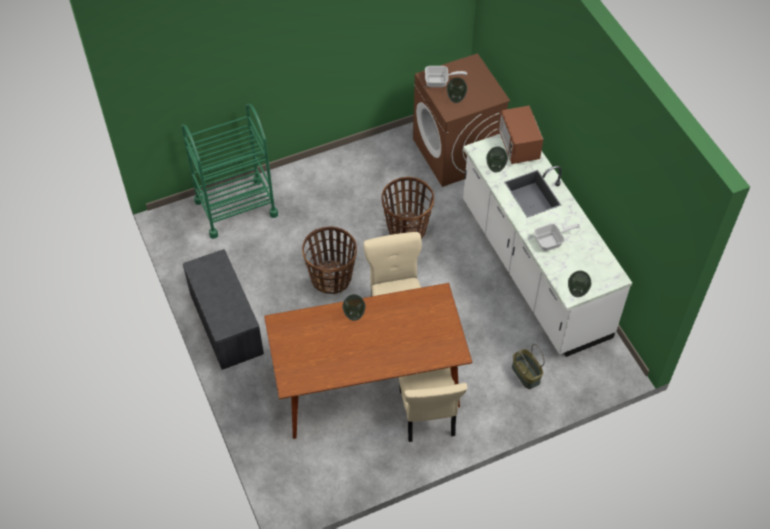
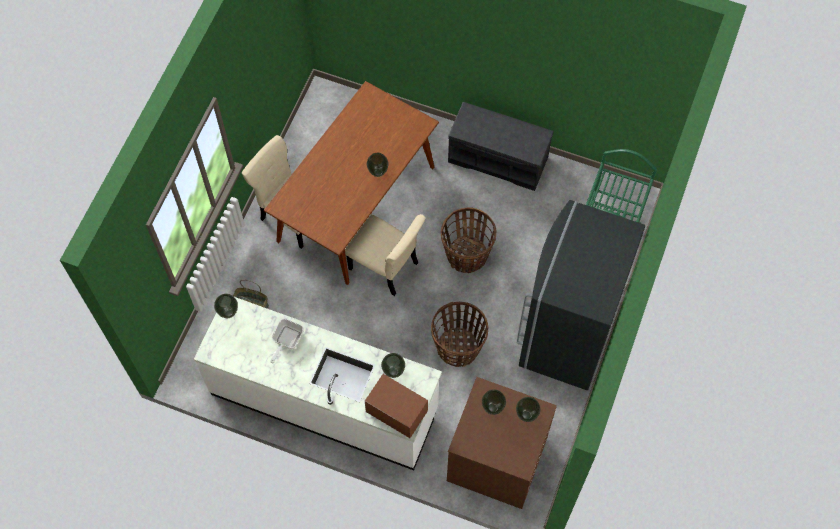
camera: 135 degrees right, 10 degrees up
(326, 181) = (566, 332): none -> grey fridge
(440, 82) = (526, 415): frying pan -> vase

